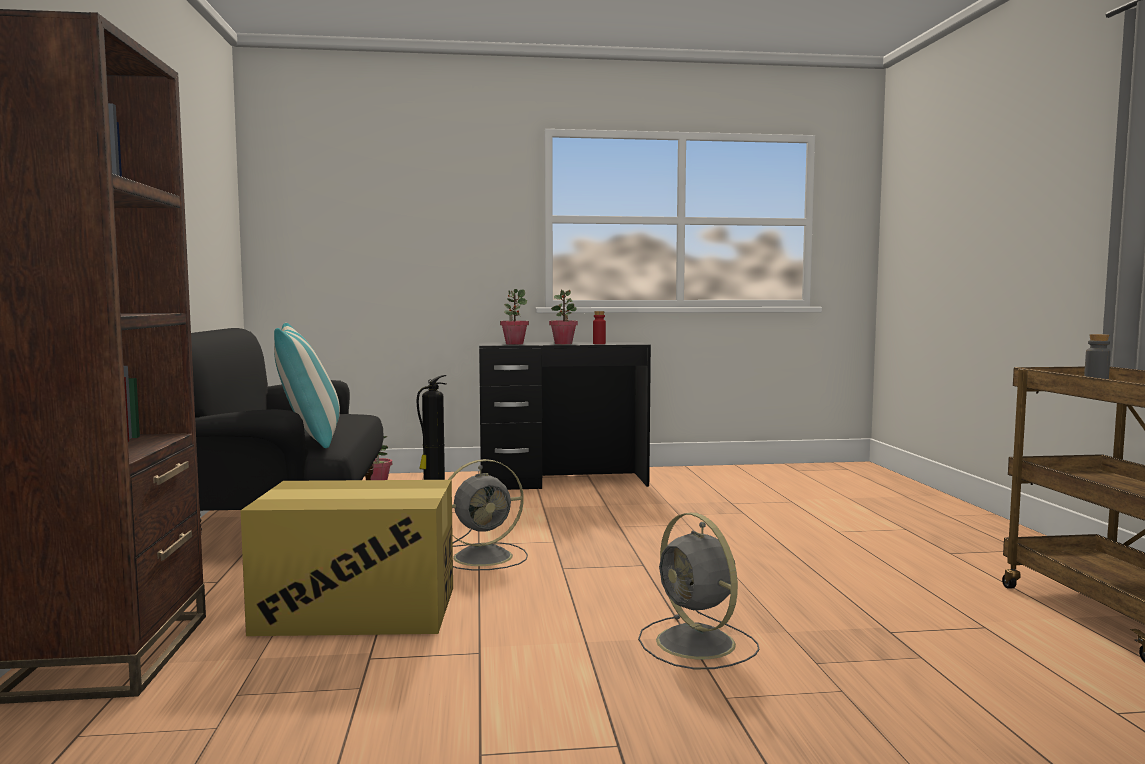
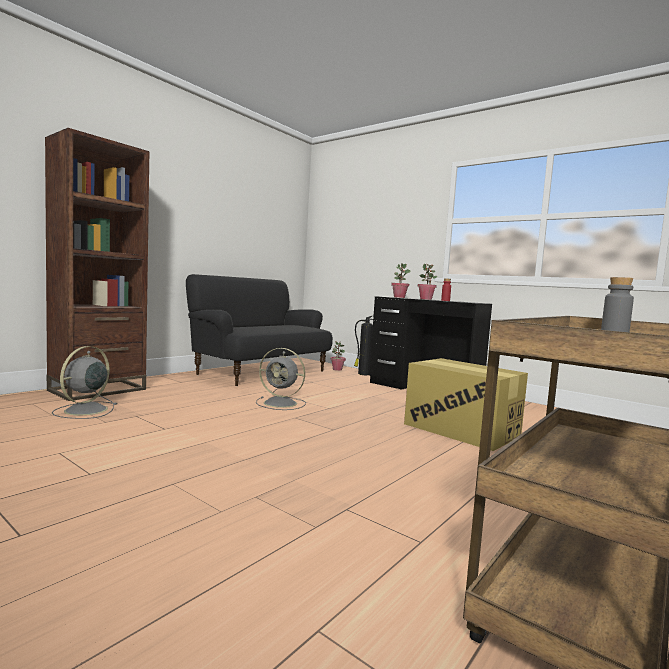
camera: 45 degrees right, 0 degrees up
(310, 440) = (249, 330): pillow -> none
(356, 610) = (182, 402): cardboard box -> cardboard box (461, 430)
(698, 644) = (238, 463): grey fan -> grey fan (84, 410)

